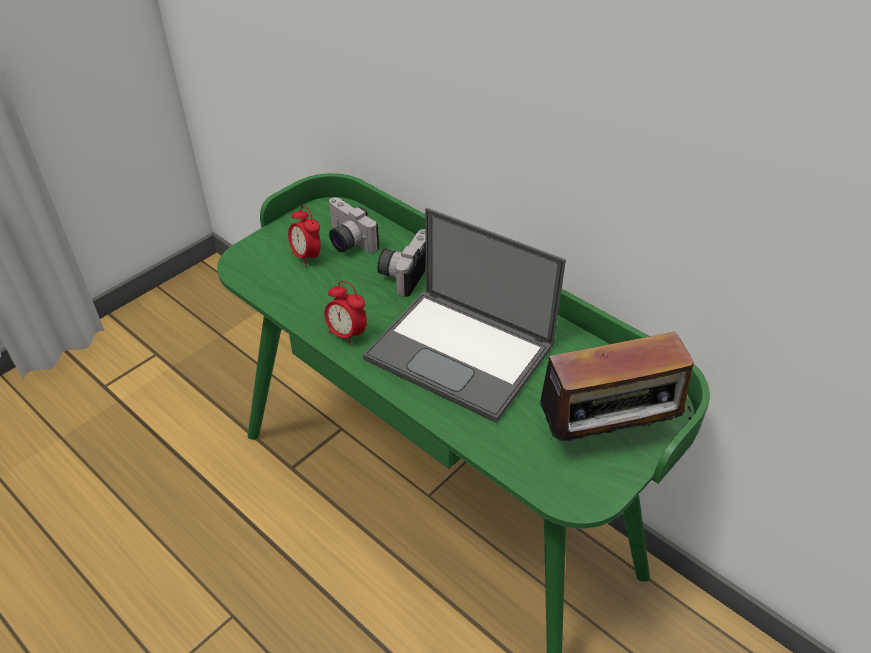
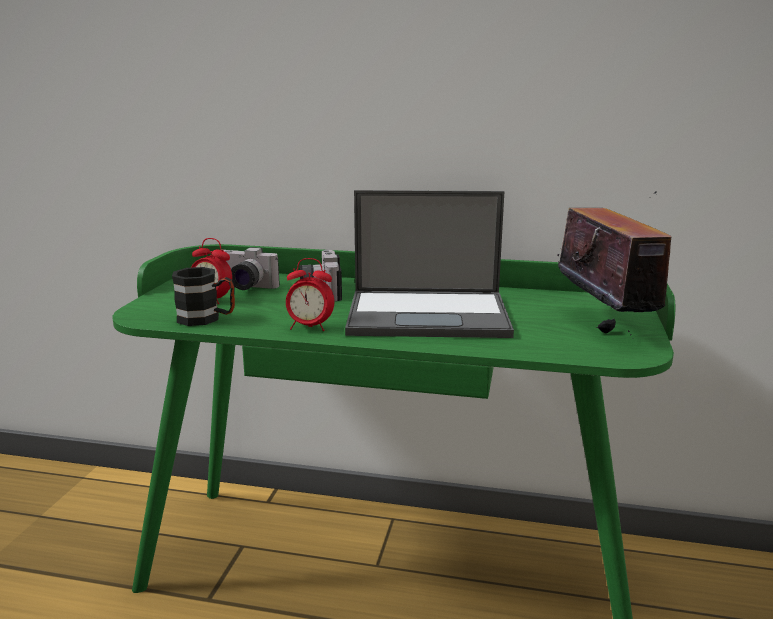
camera: 30 degrees left, 25 degrees down
(281, 289) = (207, 319): none -> black mug
(607, 436) = (605, 324): radio -> radio turned 60 degrees counterclockwise

